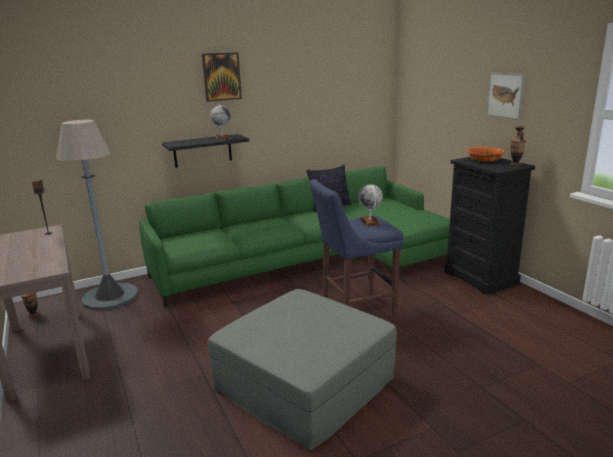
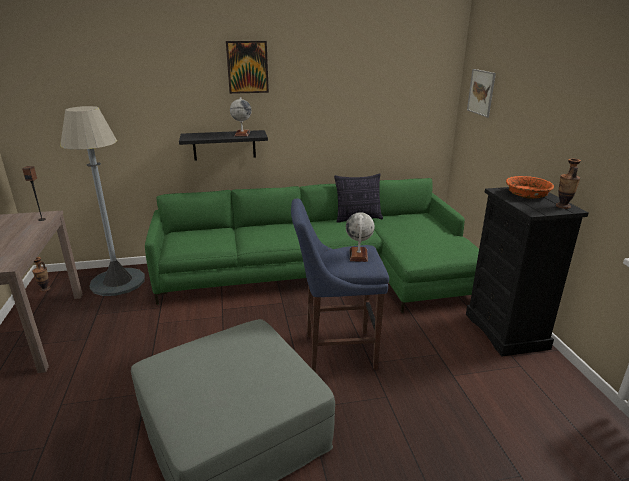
camera: 15 degrees right, 5 degrees up
(505, 95) = (568, 115): picture -> picture (481, 92)

